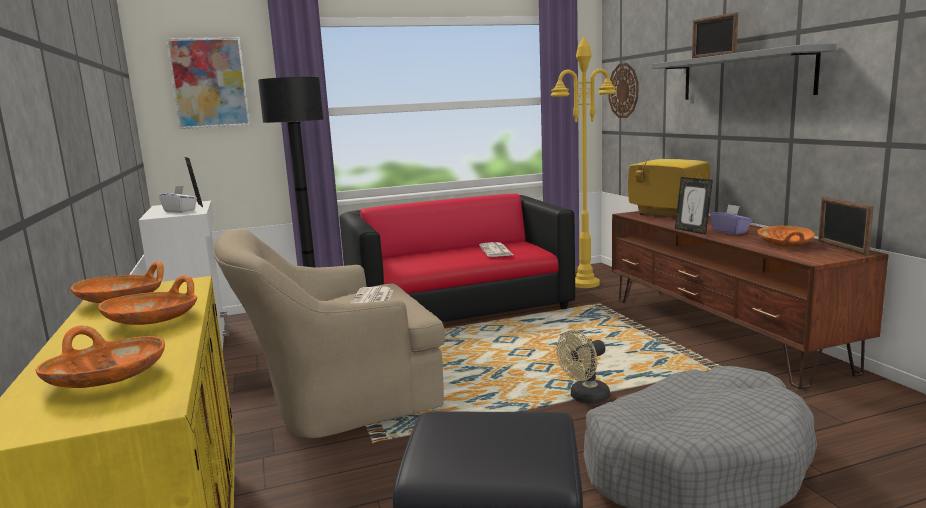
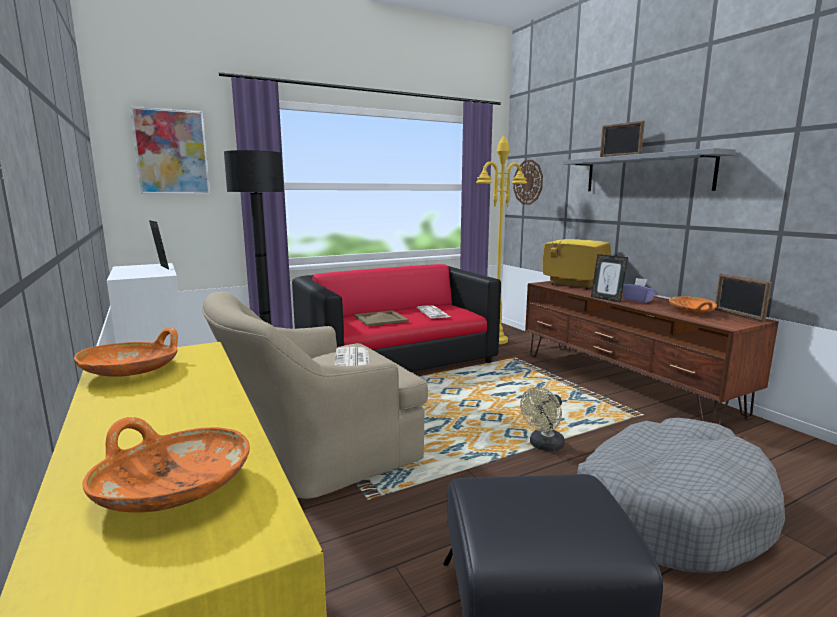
camera: 10 degrees left, 0 degrees up
(154, 320) = (187, 397): orange bowl -> none
(180, 211) = (147, 272): white tissue box -> none
(432, 257) = (380, 318): none -> beige tray

